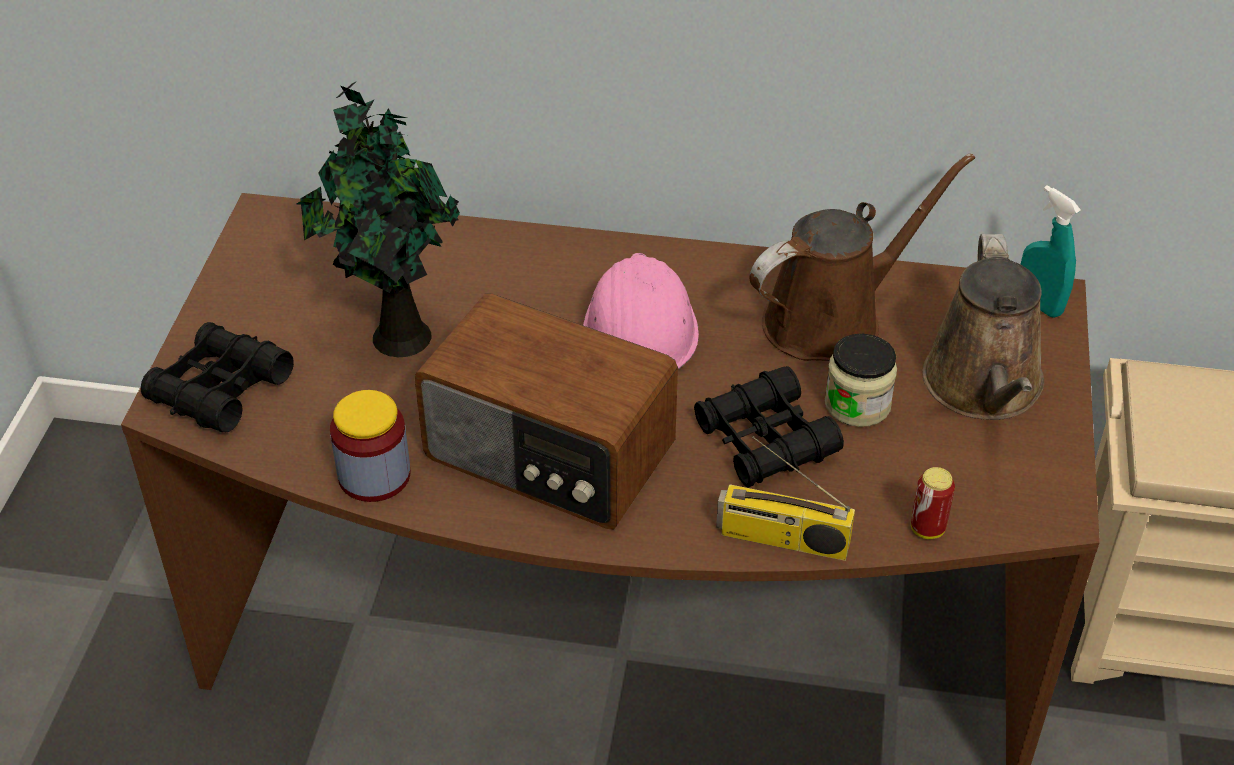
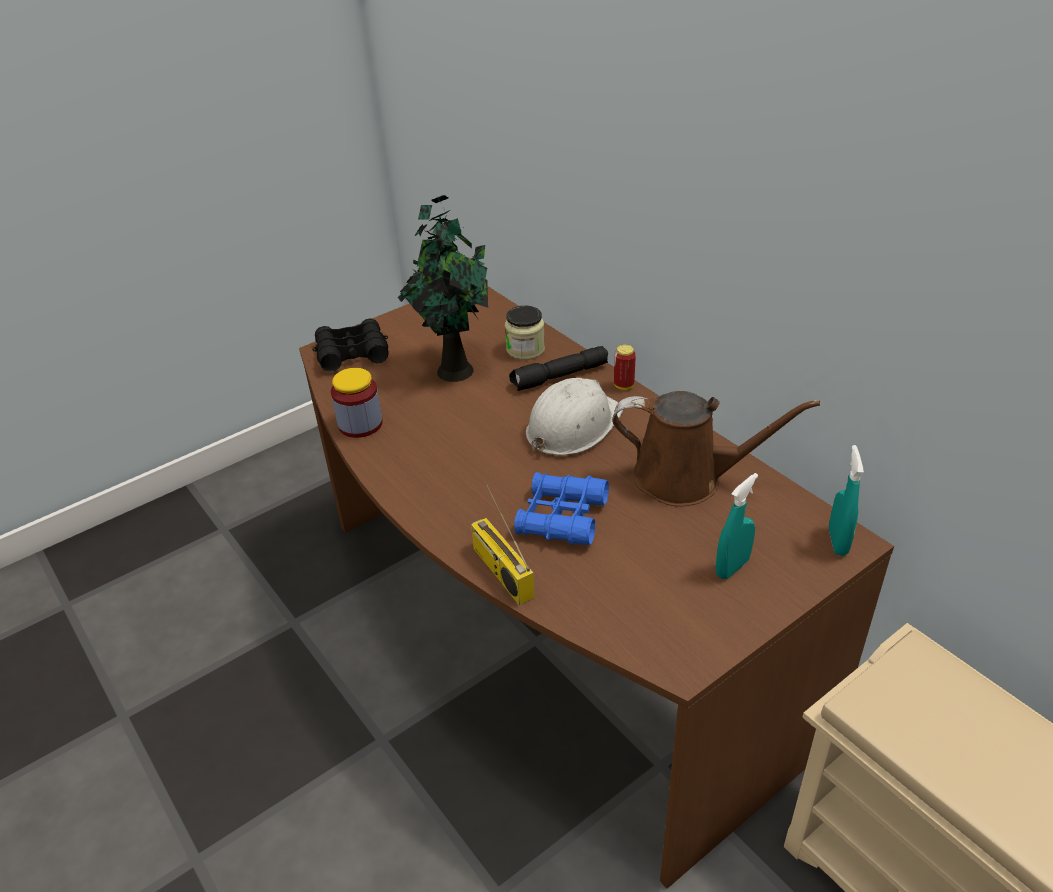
camera: 45 degrees right, 5 degrees down
(545, 275) = (559, 377): none -> black flashlight
(549, 455) = (446, 460): radio -> none
(639, 328) = (572, 426): pink hard hat -> white hard hat
(765, 440) = (561, 517): black binoculars -> blue binoculars
(857, 404) = (639, 530): jar -> jar (525, 349)
(927, 529) = (588, 620): can -> can (624, 386)
(984, 388) = (732, 567): brown watering can -> turquoise spray bottle

